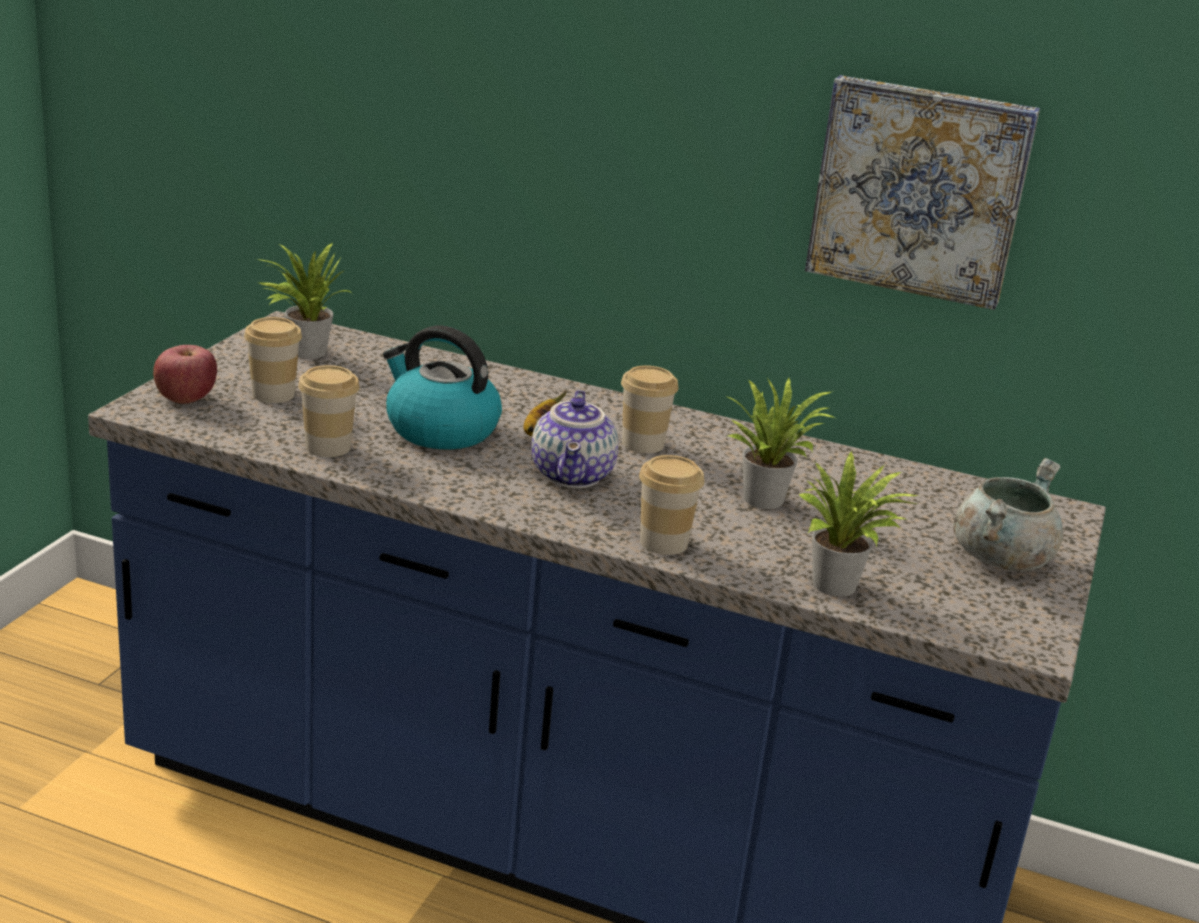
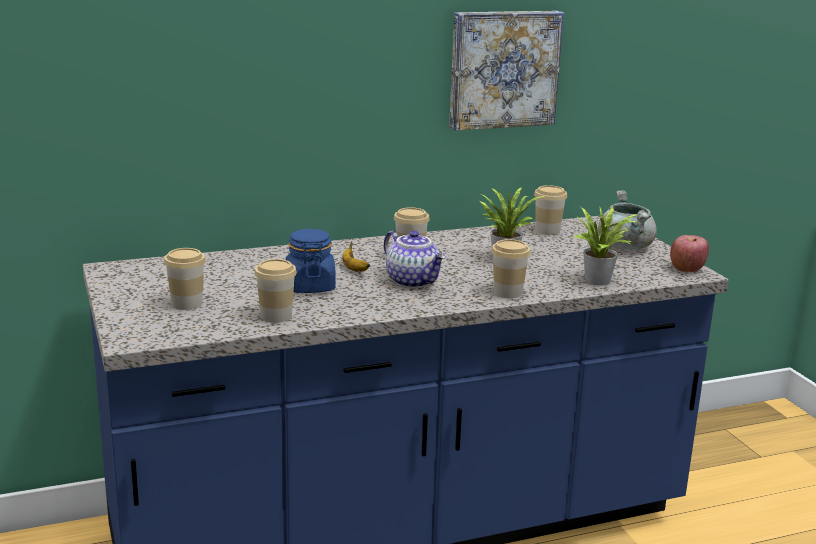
camera: 40 degrees left, 5 degrees down
(186, 398) = (143, 324): apple -> apple (687, 269)
(303, 351) = (151, 277): potted plant -> none
(440, 429) = (310, 286): kettle -> blue jar
(925, 487) = (547, 231): none -> cup

